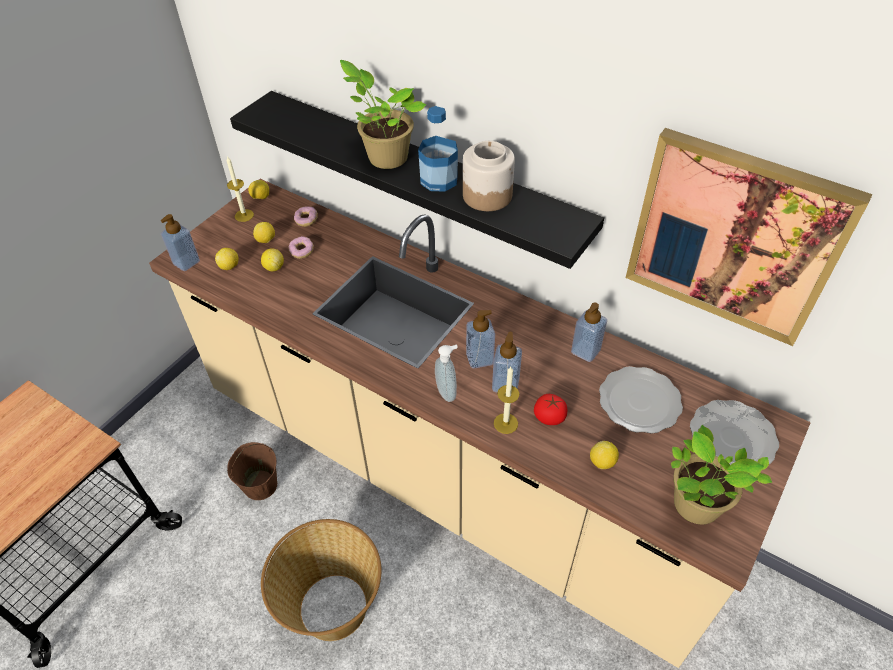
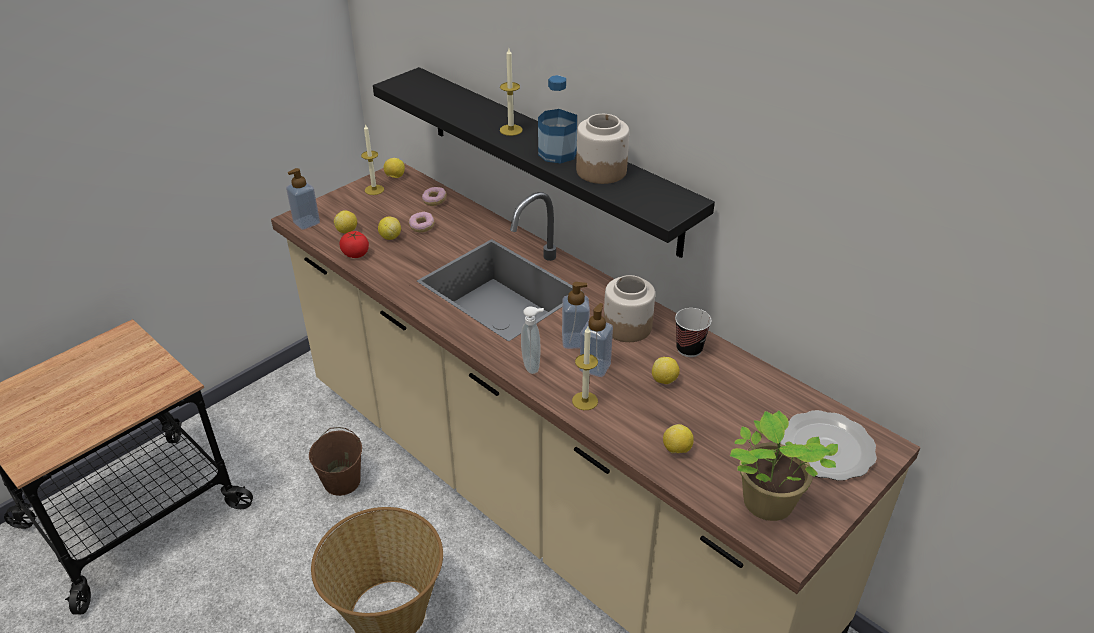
camera: 10 degrees right, 10 degrees down
(266, 240) = (389, 213): lemon -> lemon (664, 380)
(385, 157) = (511, 130): potted plant -> candle
(523, 335) = (627, 326): none -> jar
(549, 417) = (632, 402): tomato -> tomato (356, 254)
(585, 351) = (689, 349): soap dispenser -> cup
(639, 402) = (733, 402): plate -> none
(734, 237) = (834, 223): picture -> none

